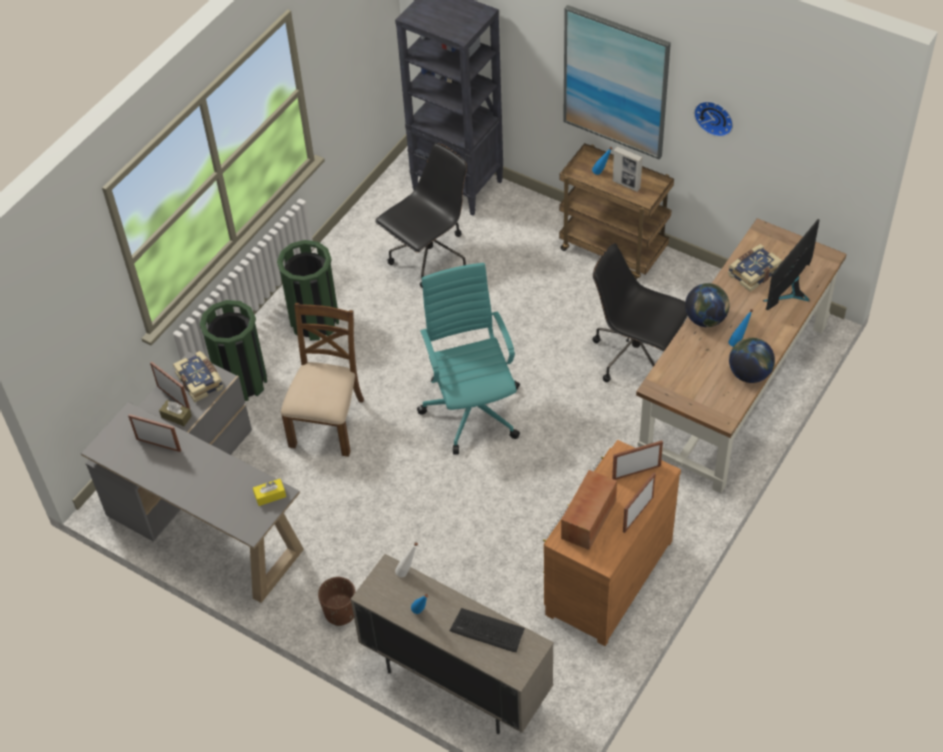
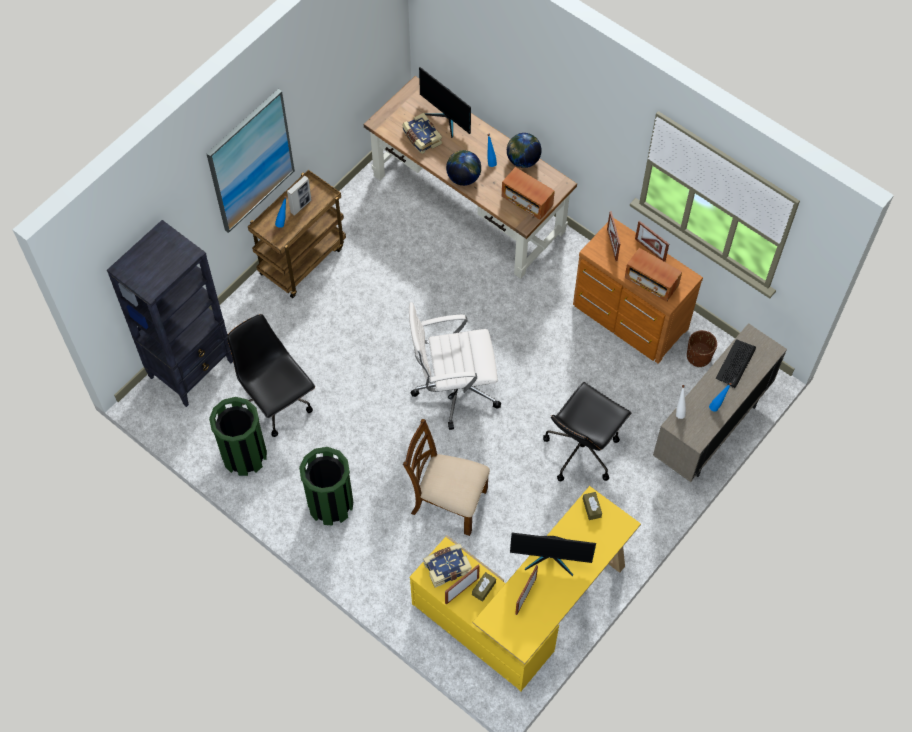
camera: 85 degrees left, 10 degrees up
(204, 462) = (550, 559): none -> monitor
(205, 509) = (525, 607): grey desk -> yellow desk
(242, 381) = (389, 570): green trash can -> green trash can (244, 455)
(270, 495) = (591, 508): yellow tissue box -> brown tissue box
(340, 612) = (640, 506): brown planter -> brown planter (698, 356)
(472, 408) = (454, 388): turquoise office chair -> white office chair
(636, 356) = (422, 263): black office chair -> black office chair (581, 449)
(688, 385) = (527, 201): none -> radio
(715, 116) = (316, 99): wall clock -> none

